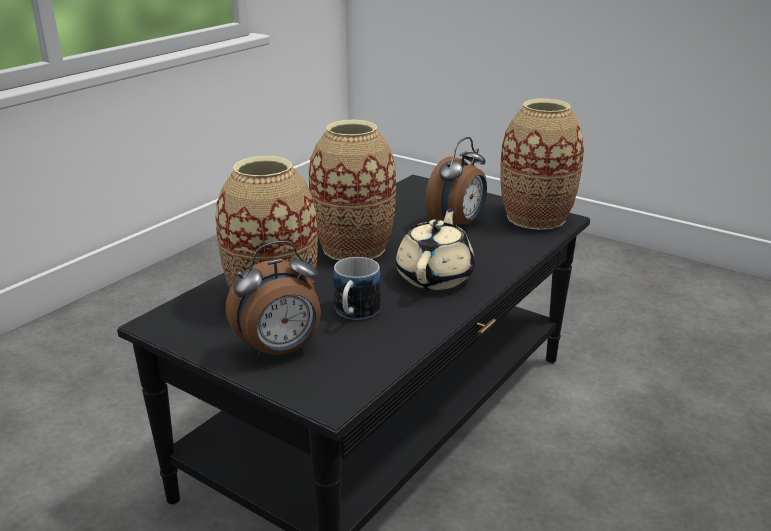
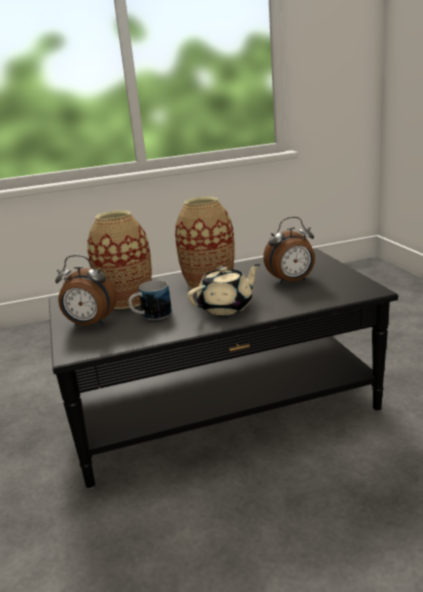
camera: 40 degrees right, 5 degrees down
(535, 217) = (353, 286): vase -> none

